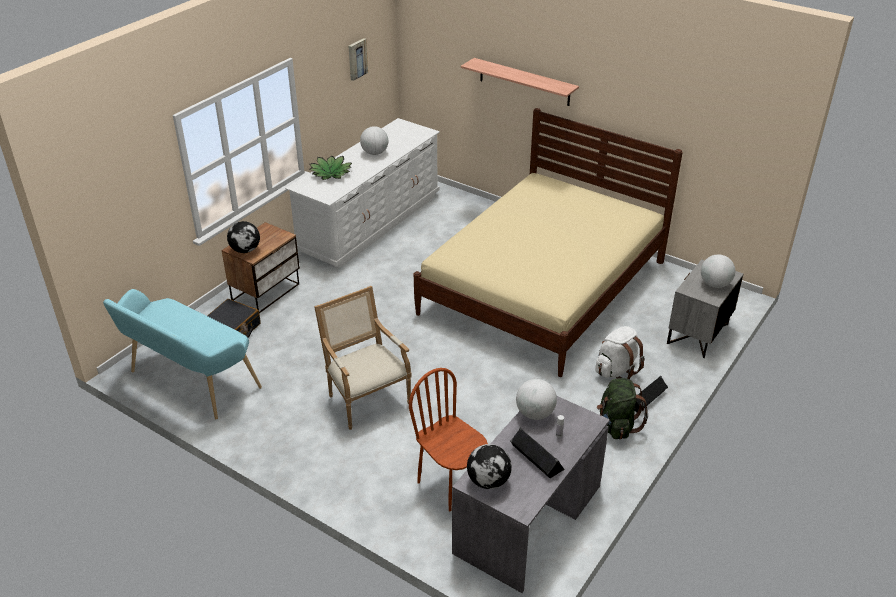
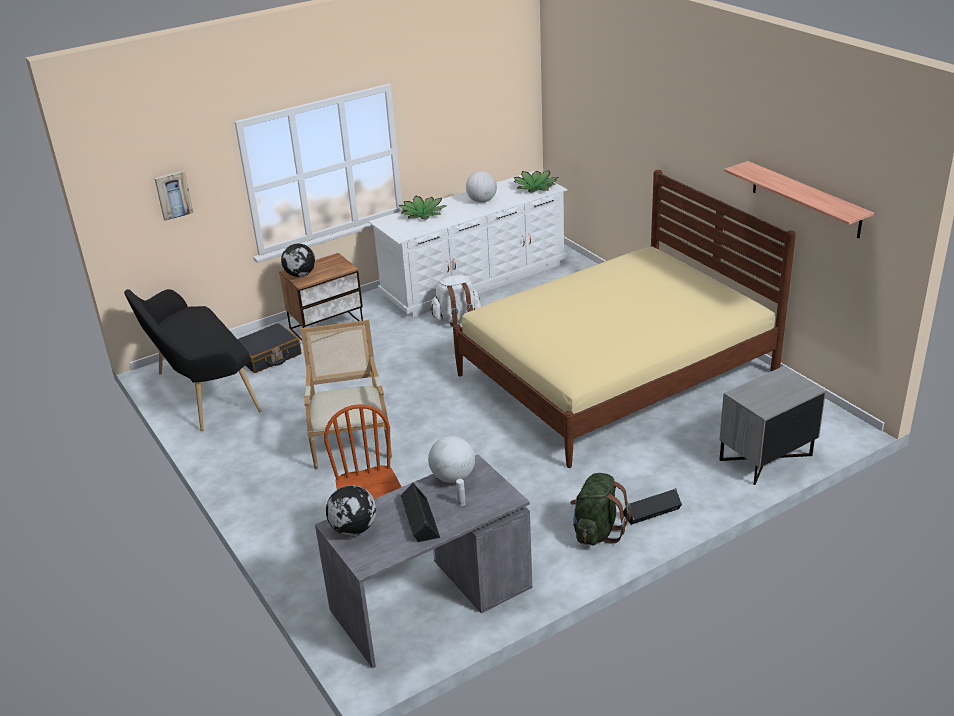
camera: 25 degrees right, 5 degrees down
(189, 382) = (201, 393): turquoise bench -> black bench
(357, 59) = (482, 97): picture -> picture (173, 195)
(412, 133) = (535, 187): none -> potted plant
(524, 82) = (648, 138): shelf -> shelf (805, 199)
(616, 370) = (638, 475): white backpack -> white backpack (456, 319)
(714, 284) = (778, 395): globe -> none

